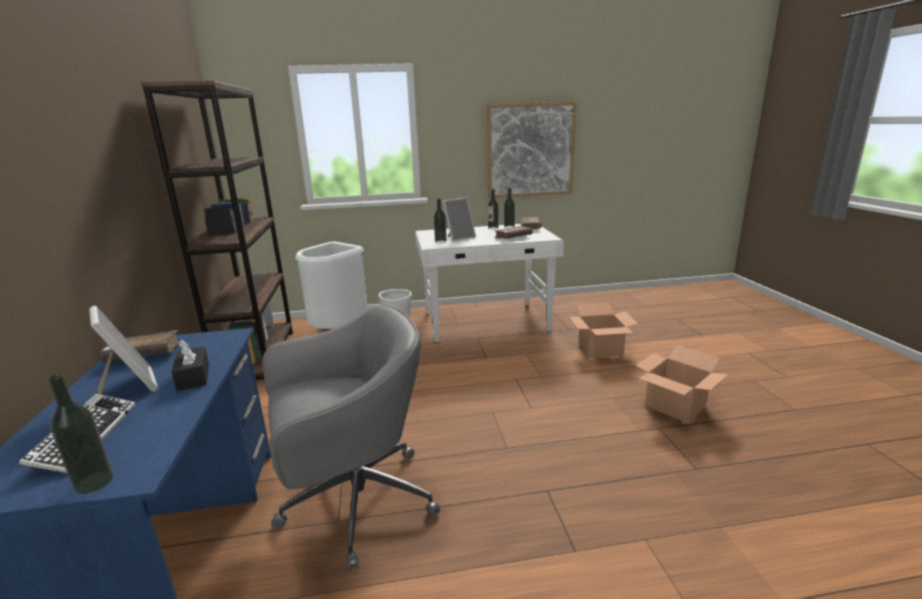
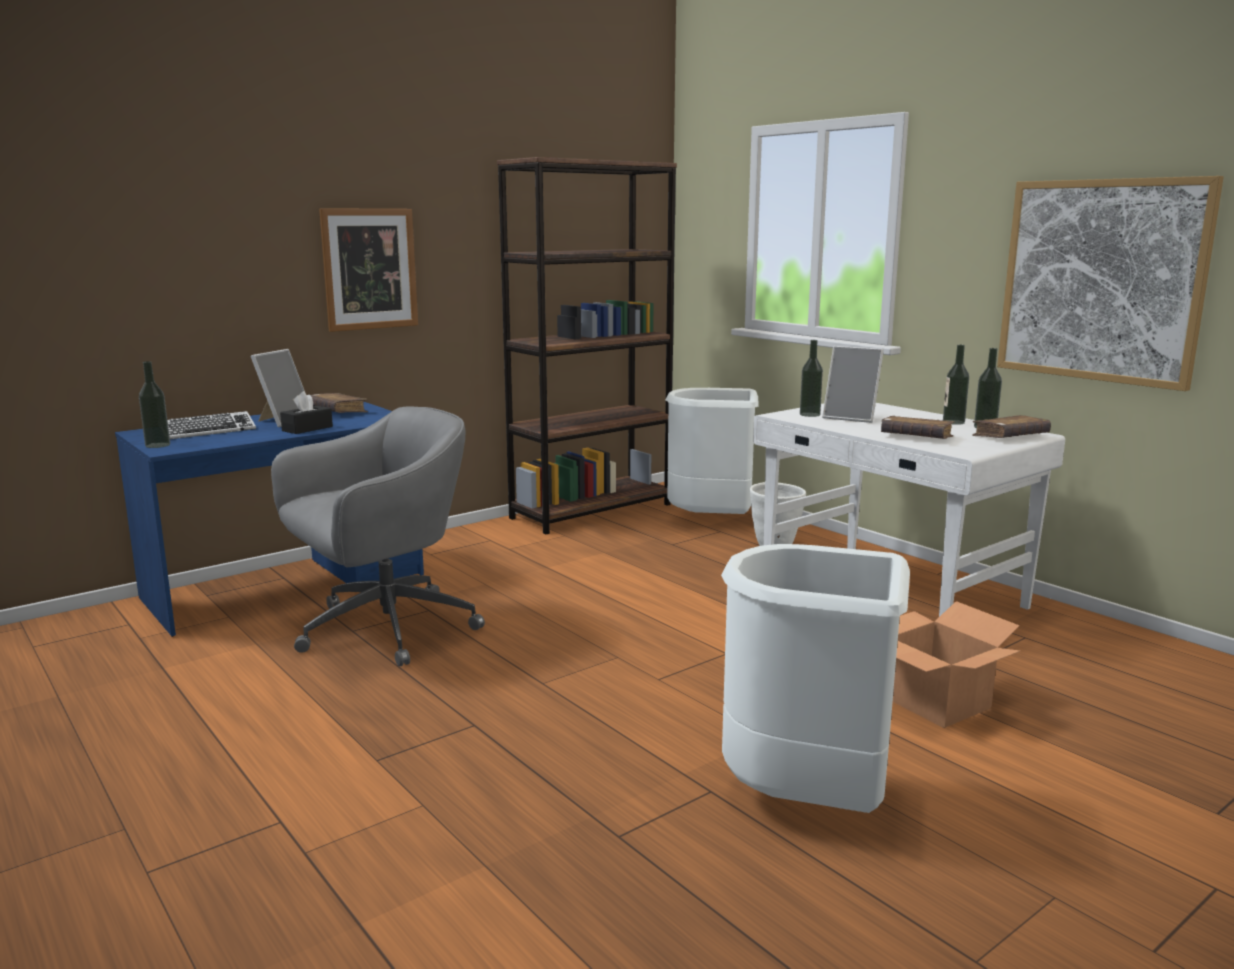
camera: 60 degrees right, 5 degrees down
(87, 200) = (369, 269): none -> picture
(354, 502) = (383, 629): grey office chair -> grey office chair turned 75 degrees counterclockwise
(676, 406) = (808, 802): cardboard box -> white trash can

